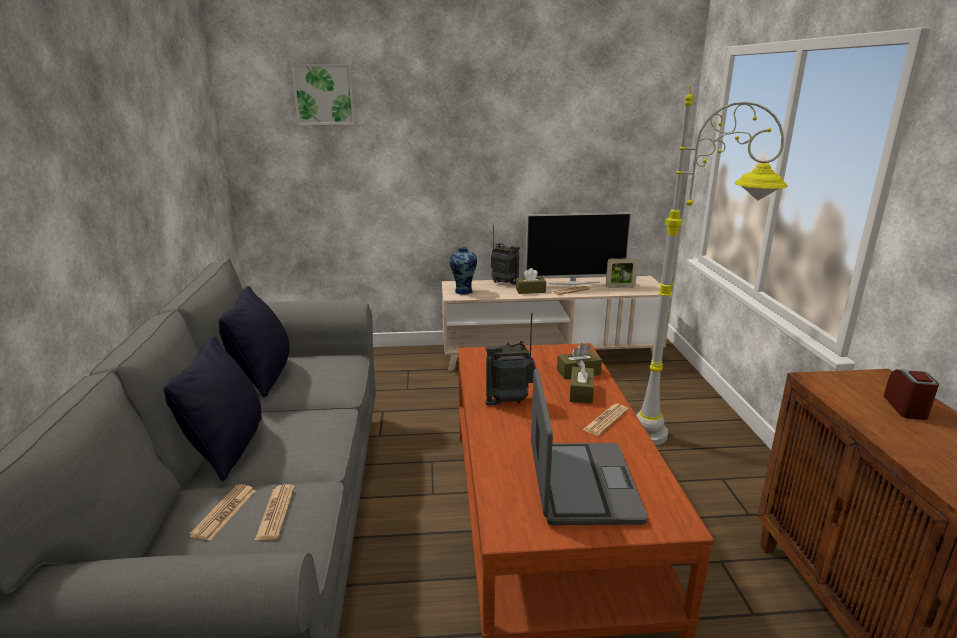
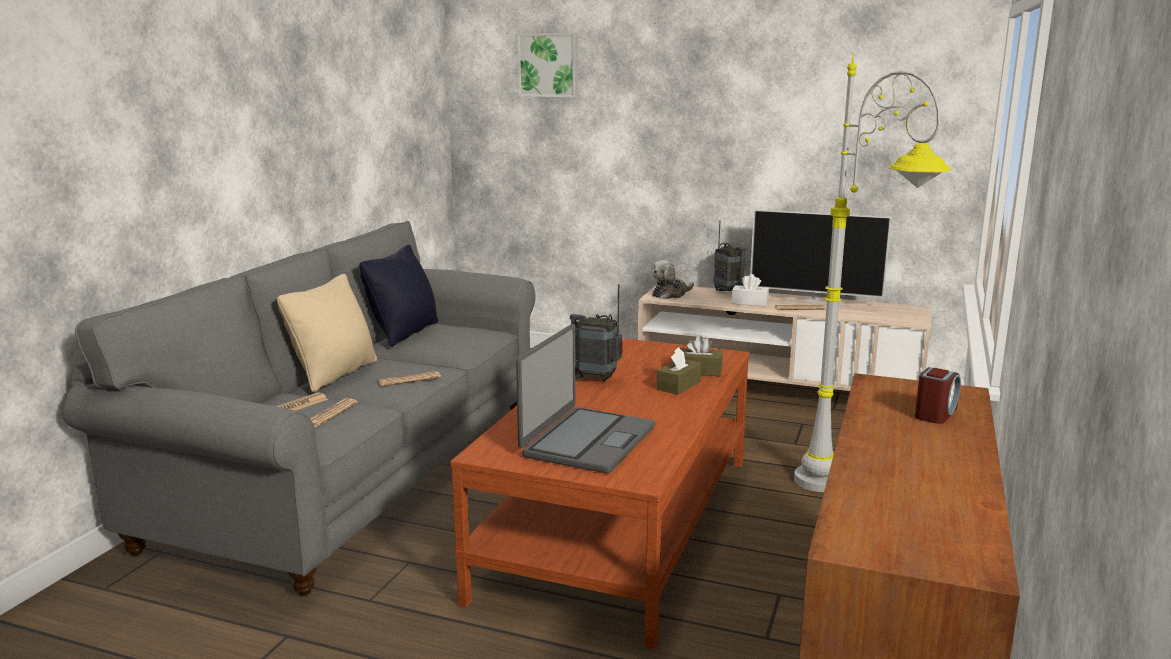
camera: 25 degrees right, 5 degrees down
(228, 448) = (334, 374): black pillow -> beige pillow
(463, 291) = (670, 294): vase -> plush toy
(530, 291) = (749, 302): brown tissue box -> white tissue box
(605, 420) = (674, 407): newspaper -> newspaper (409, 380)
(620, 287) = (869, 312): picture frame -> none

